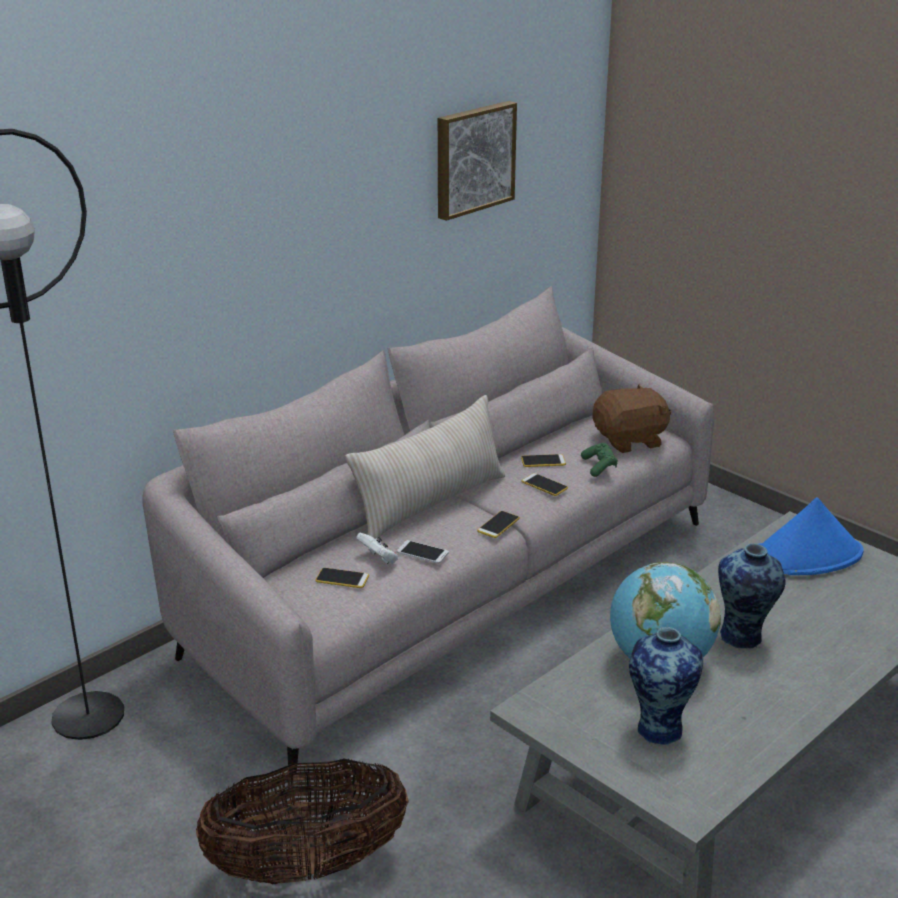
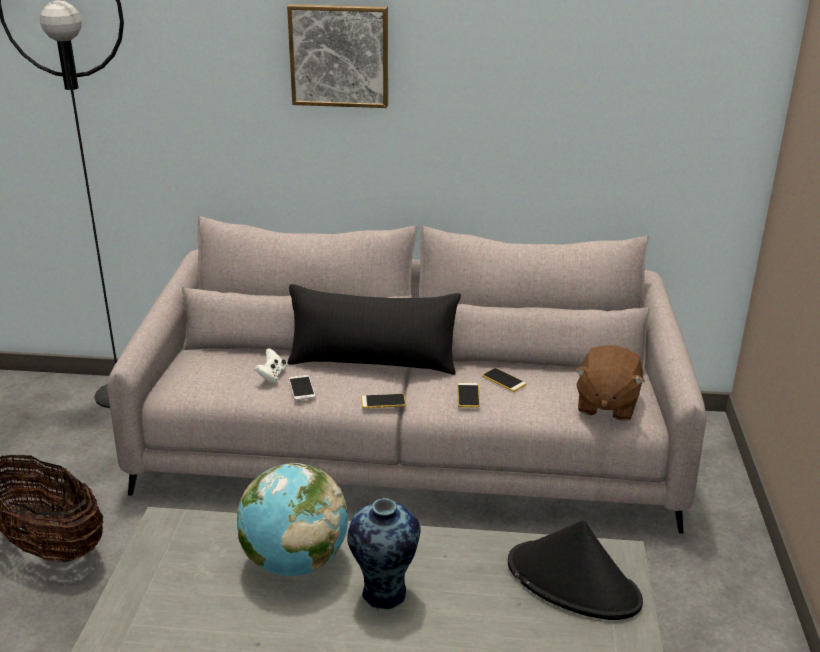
camera: 50 degrees right, 0 degrees up
(342, 578) = (230, 374): phone -> none
(430, 503) = (373, 363): beige pillow -> black pillow
(473, 159) = (576, 83): picture -> picture (339, 55)
(599, 466) = (537, 407): green game controller -> none
(630, 440) = (606, 404): brown plush toy -> brown plush toy turned 75 degrees clockwise
(659, 727) = (198, 600): vase -> none
(806, 556) = (574, 582): blue hat -> black hat

